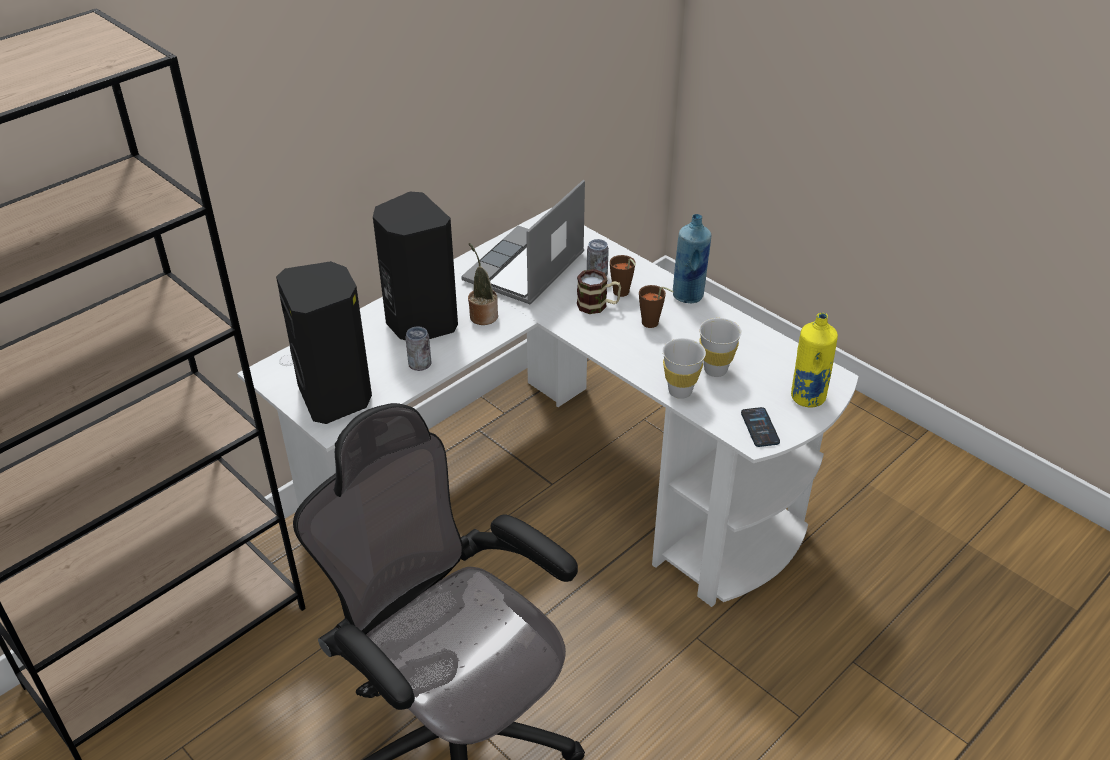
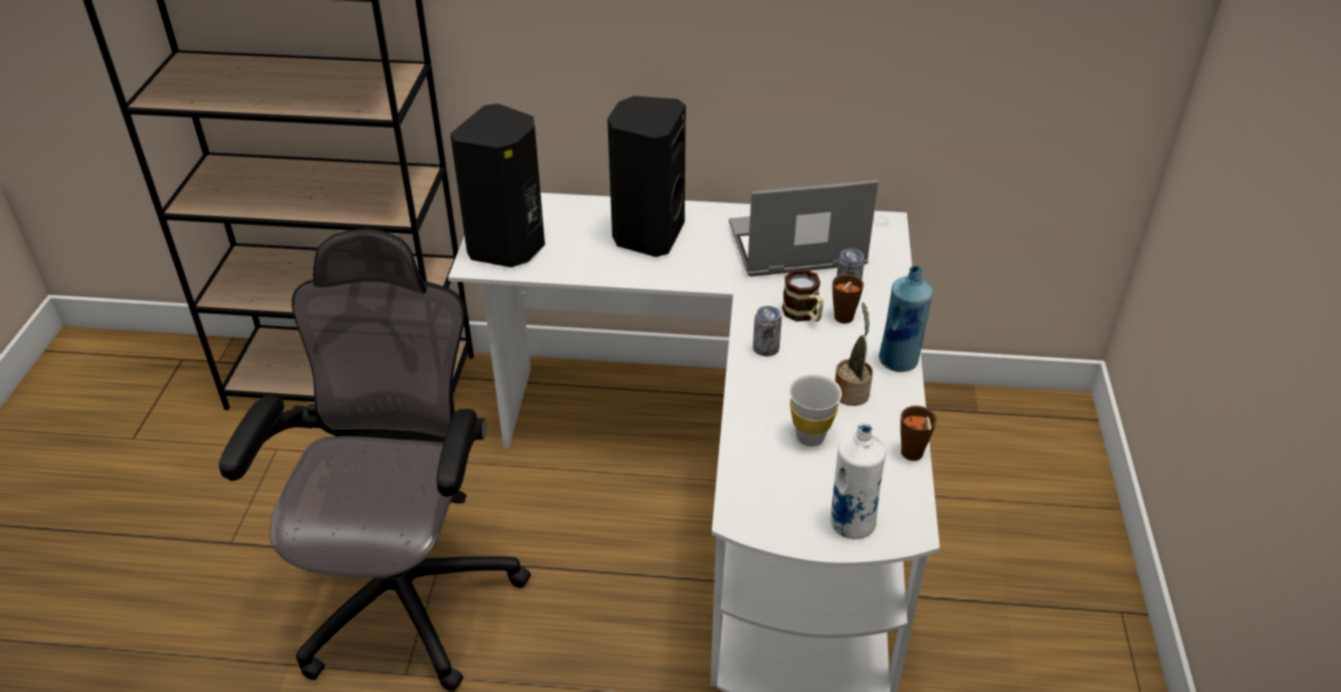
camera: 50 degrees right, 0 degrees up
(420, 364) = (597, 264): can -> can (766, 349)
(482, 315) = (701, 260): potted plant -> potted plant (851, 392)
(653, 324) = (823, 362): brown cup -> brown cup (912, 456)
(680, 391) = (749, 429): white cup -> none
(760, 428) = (762, 511): phone -> none
(807, 397) = (851, 523): yellow bottle -> white bottle

